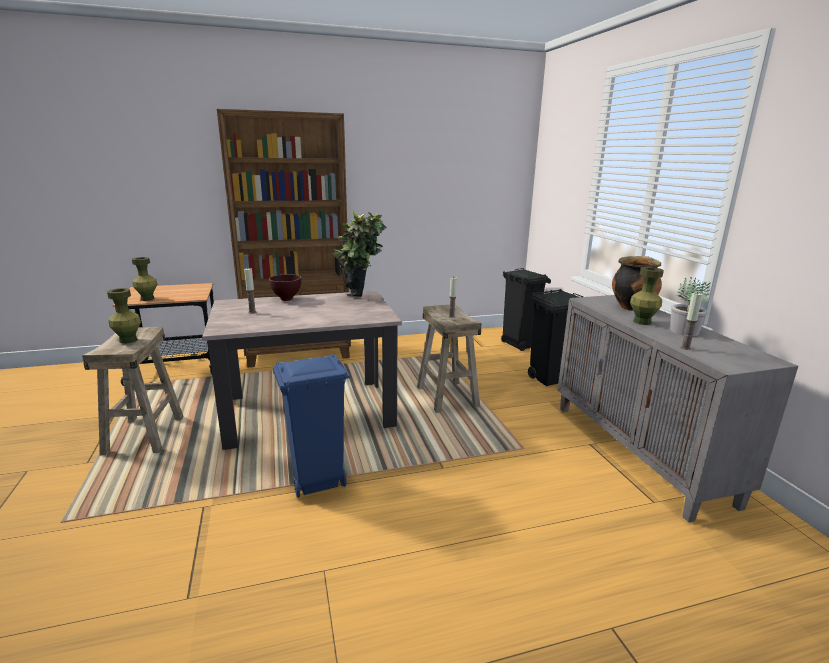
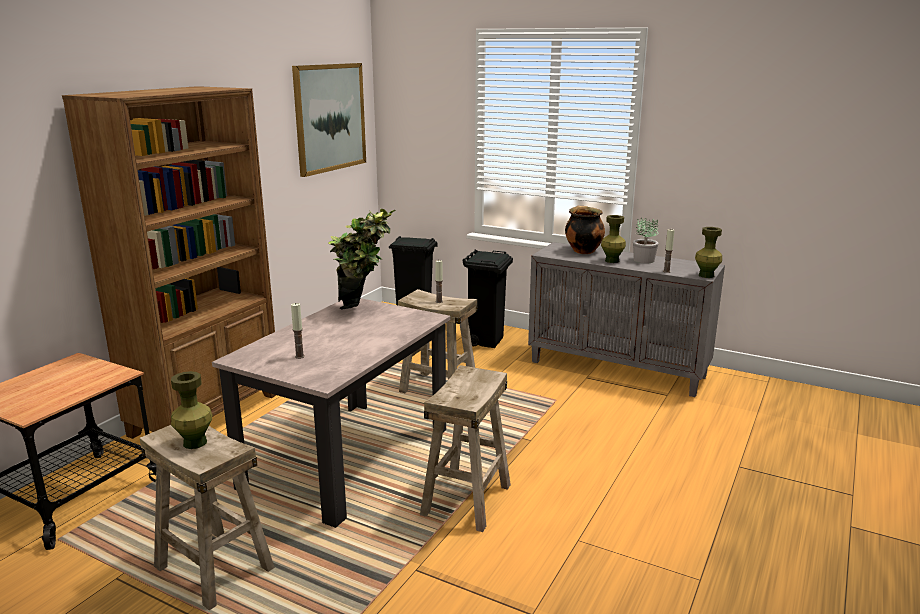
camera: 45 degrees left, 0 degrees up
(147, 299) = (52, 400): green vase -> green vase (706, 275)
(286, 299) = (291, 333): brown bowl -> none
(316, 482) = (467, 500): blue trash can -> beige stool
(477, 157) = (330, 117): none -> picture

